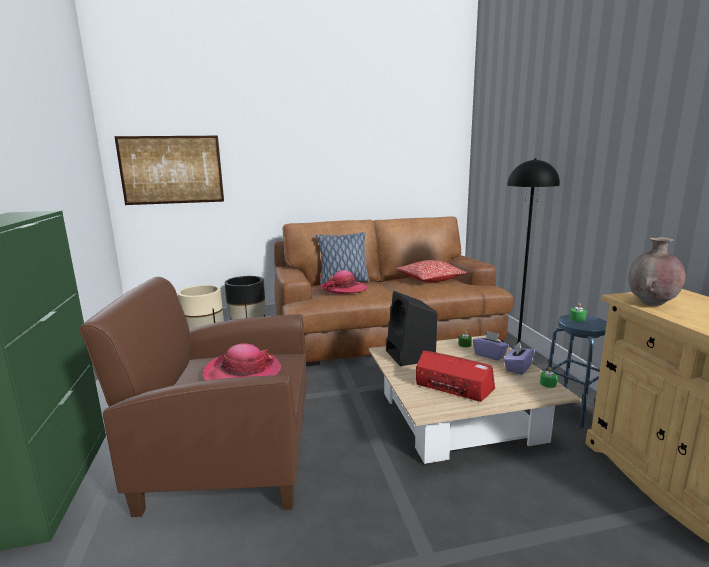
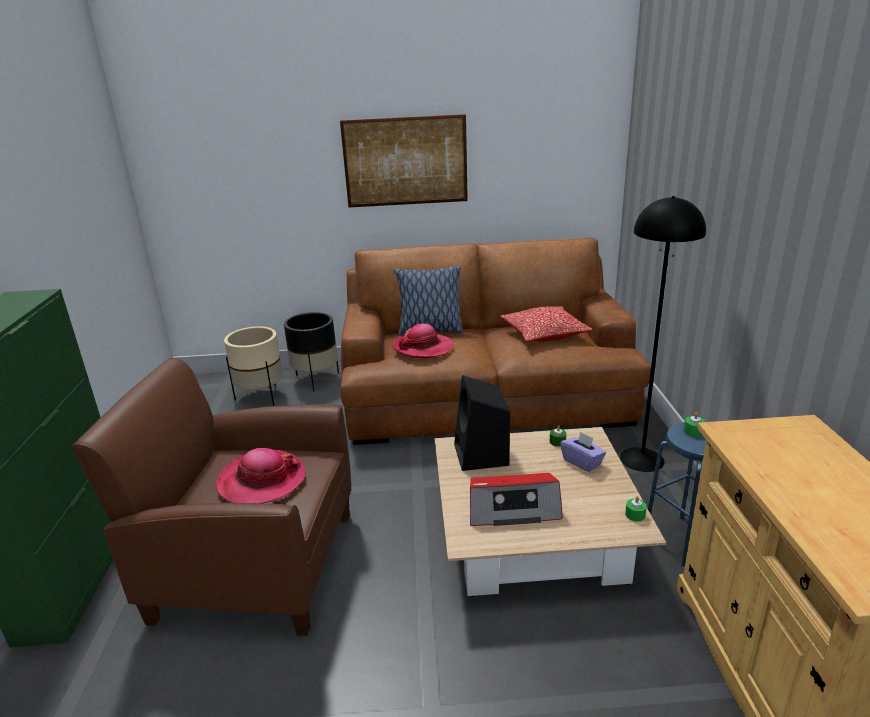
camera: 10 degrees right, 10 degrees up
(171, 170) = (213, 178): picture -> picture (405, 161)
(452, 387) = (513, 509): radio -> radio turned 135 degrees clockwise
(518, 368) = (608, 486): purple tissue box -> none
(651, 304) = (749, 447): brown vase -> none

